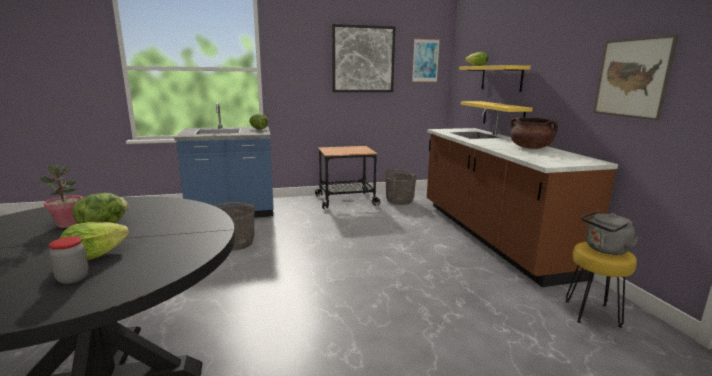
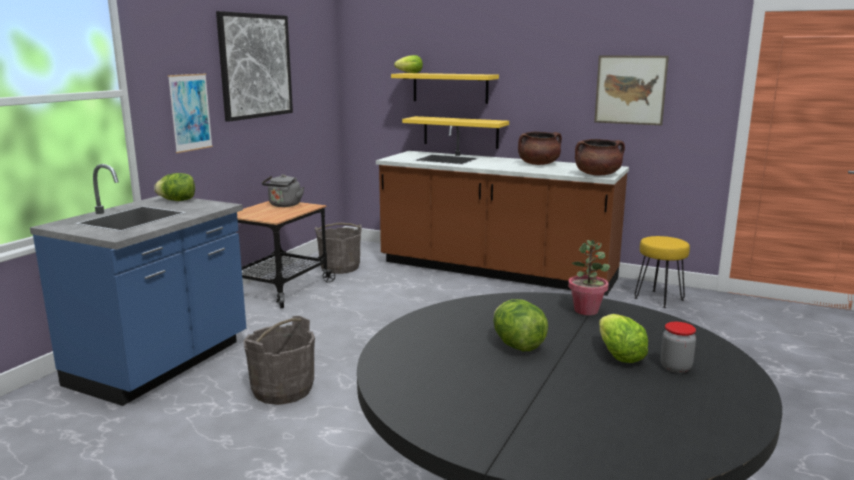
camera: 50 degrees left, 0 degrees up
(68, 224) = (479, 361): potted plant -> potted plant (586, 310)
(425, 60) = (316, 64): picture -> picture (190, 112)
(547, 162) = (597, 174): none -> brown cooking pot
(605, 250) = (664, 240): grey kettle -> grey kettle (284, 205)

